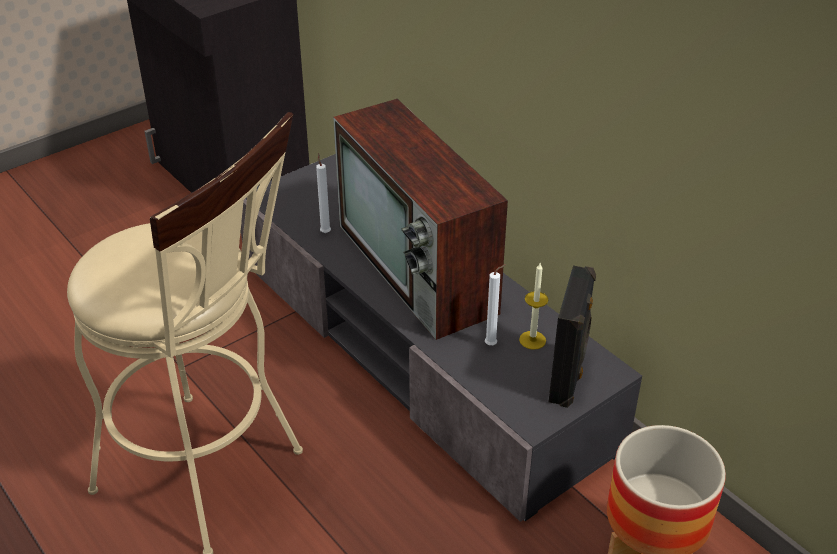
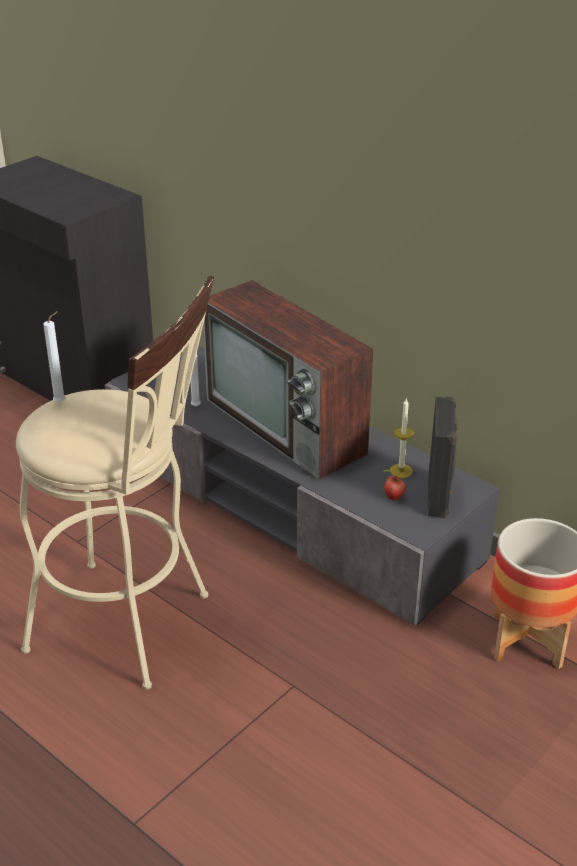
camera: 10 degrees left, 5 degrees down
(492, 344) = (368, 478): white candle -> white candle (62, 402)
(514, 373) = (392, 497): none -> apple

